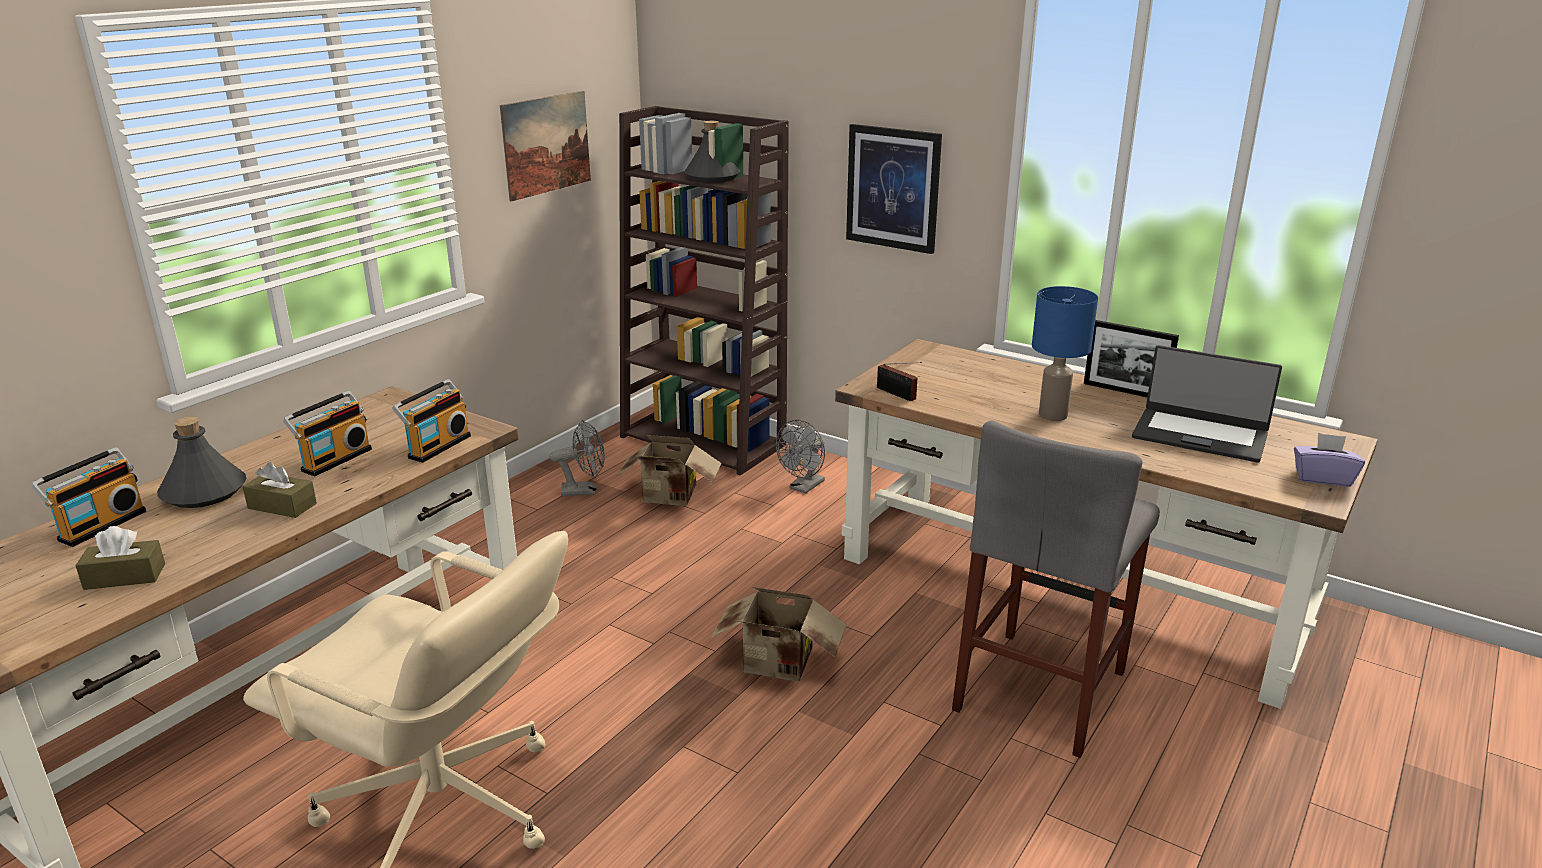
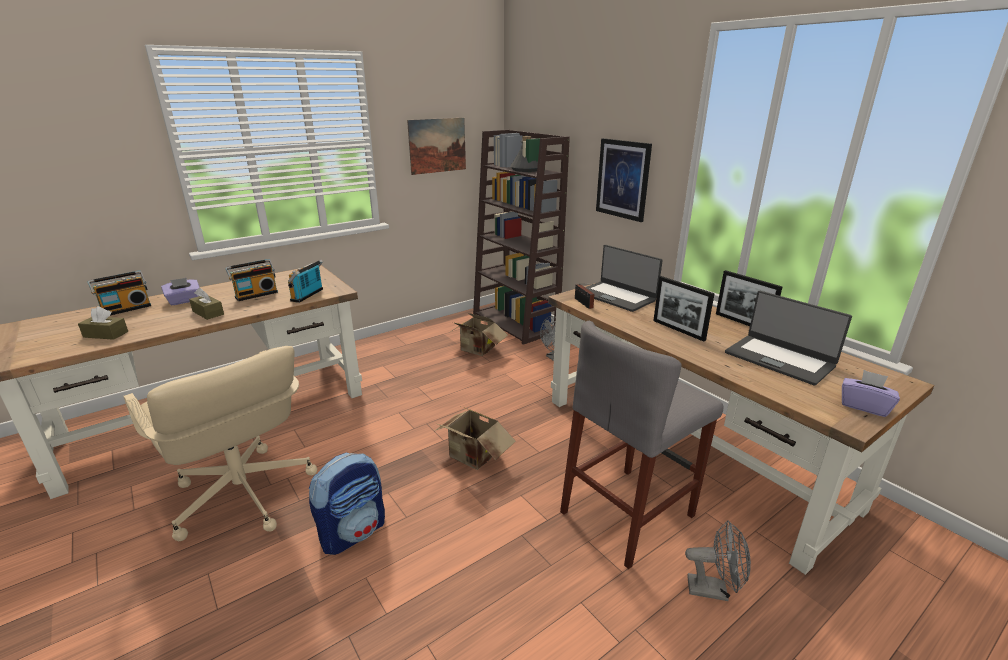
camera: 20 degrees right, 0 degrees up
(204, 492) = (184, 301): grey bottle -> purple tissue box
(437, 446) = (308, 295): radio -> radio turned 150 degrees clockwise
(584, 490) = (436, 339): grey fan -> grey fan (714, 590)
(672, 813) = (353, 532): none -> backpack
(934, 376) = (616, 296): none -> laptop
(1053, 415) = (678, 330): blue table lamp -> picture frame

